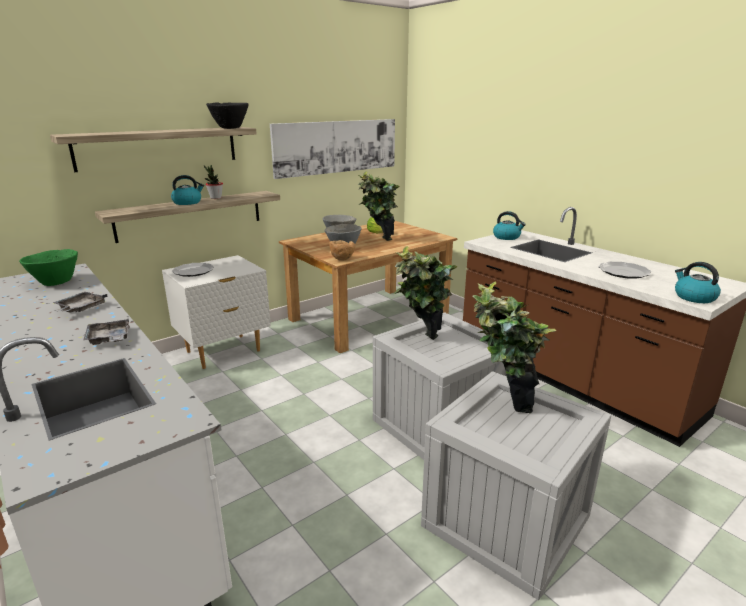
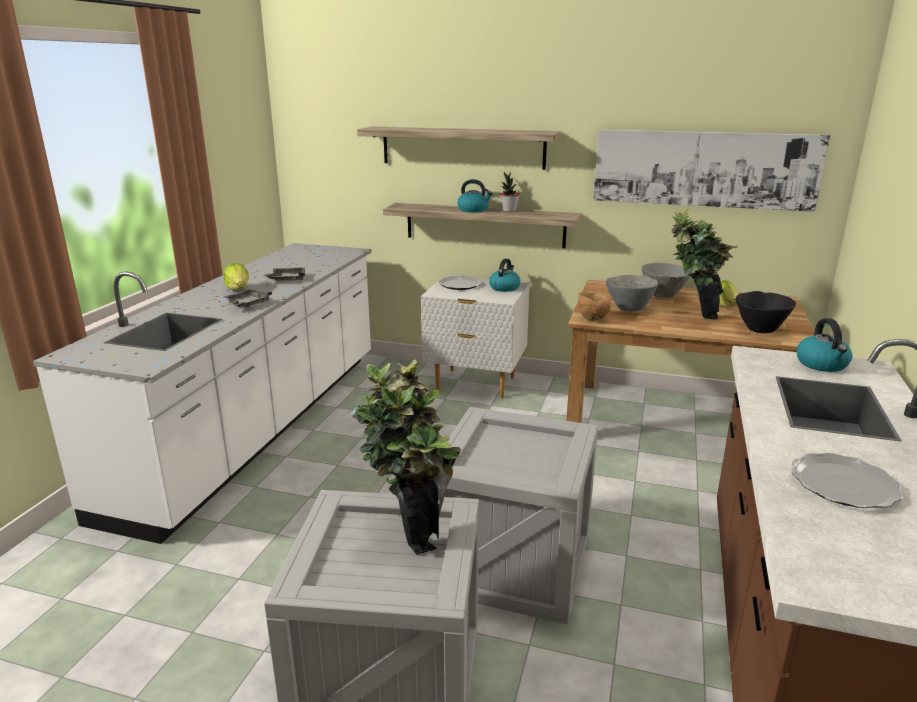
camera: 55 degrees right, 0 degrees up
(53, 334) = (238, 290): none -> lettuce
(55, 283) = (322, 257): green bowl -> none
(230, 128) = (532, 132): black bowl -> black bowl (760, 330)
(421, 342) = (502, 439): potted plant -> none
(693, 297) = (831, 574): kettle -> kettle (504, 287)

